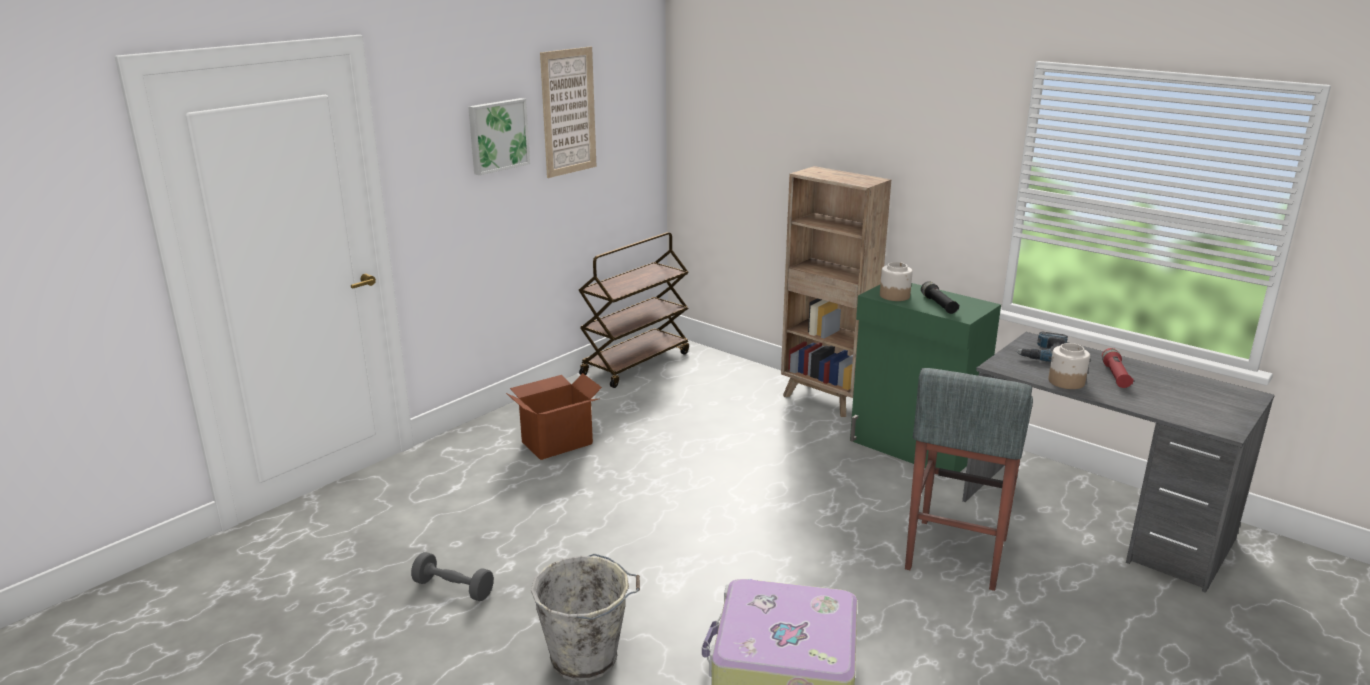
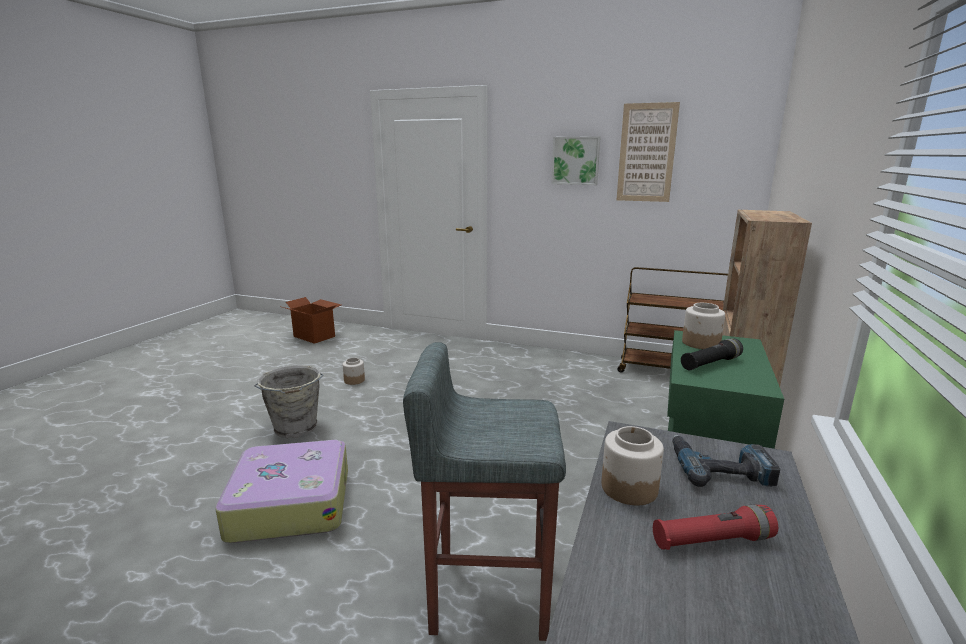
camera: 70 degrees right, 5 degrees down
(453, 588) = (354, 380): grey dumbbell -> jar
(556, 443) = (524, 371): cardboard box -> cardboard box (314, 336)

